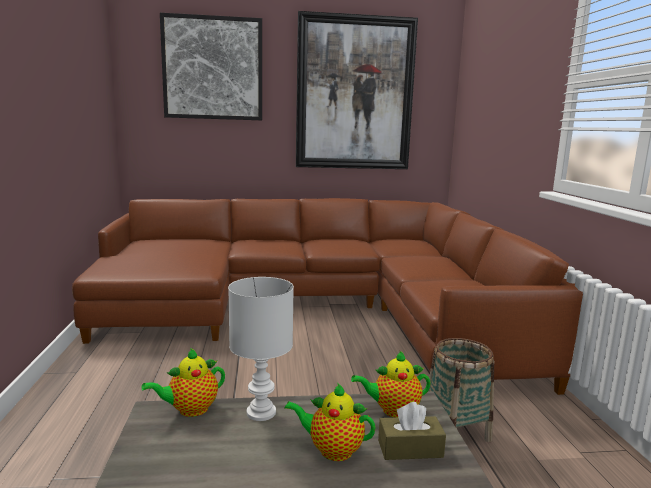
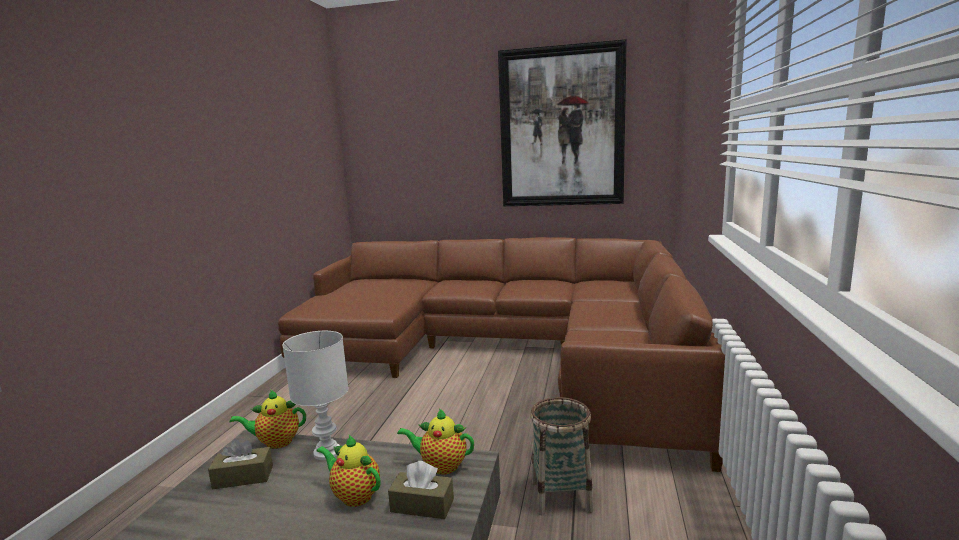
camera: 20 degrees right, 0 degrees up
(184, 451) = (243, 477): none -> brown tissue box
(213, 68) = (422, 116): picture -> none

